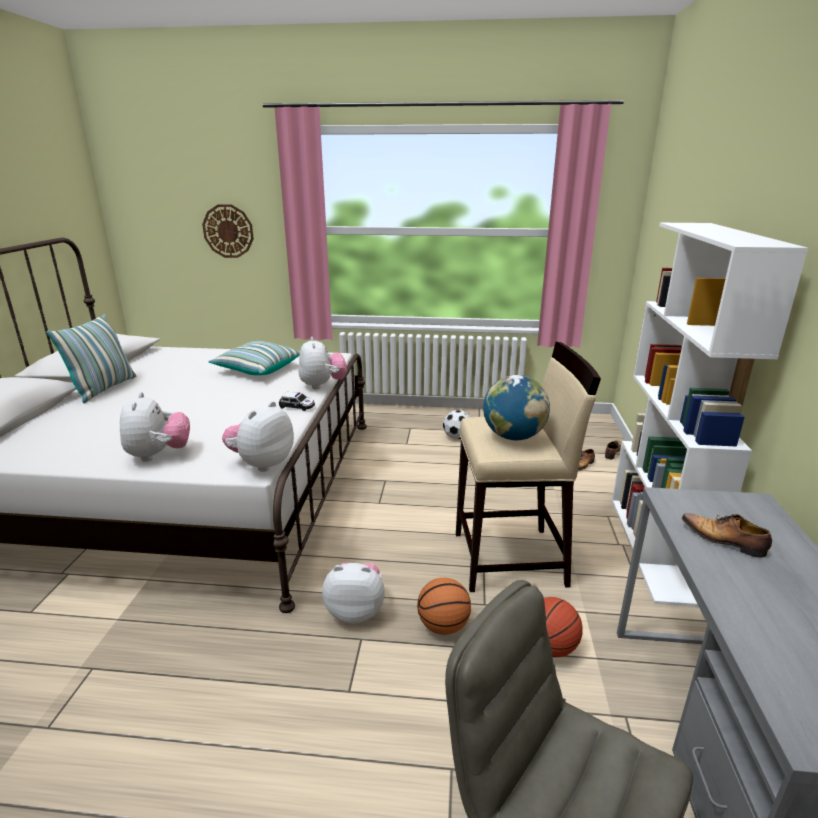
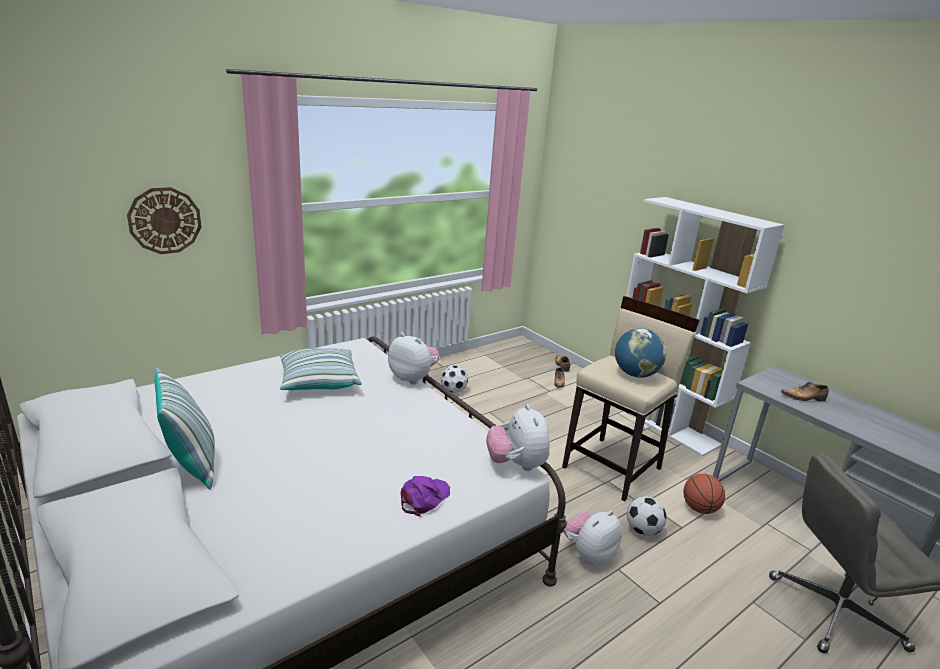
camera: 45 degrees left, 0 degrees up
(158, 455) = (424, 498): plush toy -> purple cap
(297, 406) = (435, 405): toy car -> none
(443, 625) = (642, 530): basketball -> football

